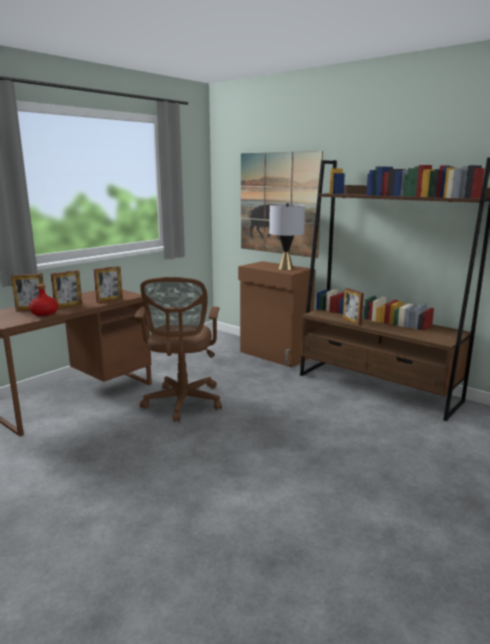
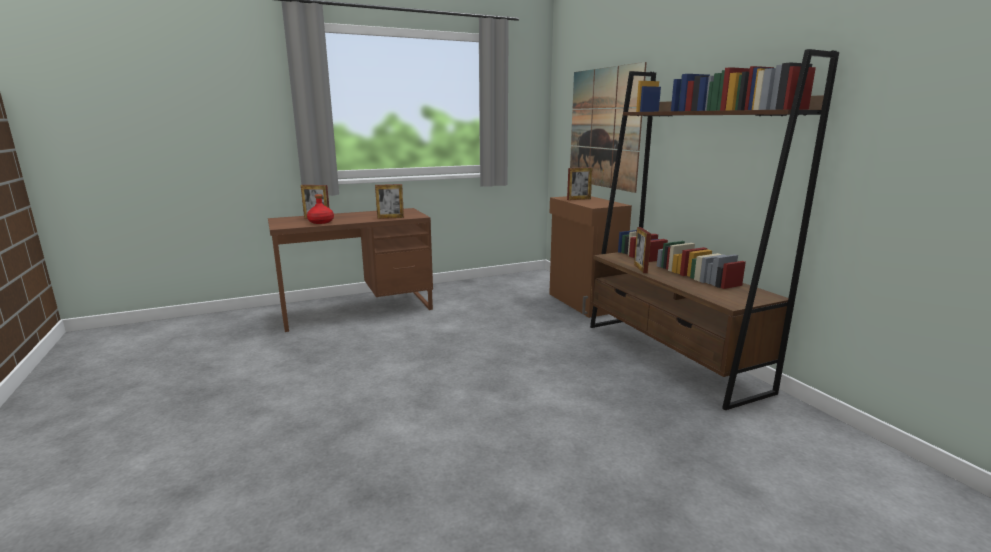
camera: 25 degrees right, 0 degrees up
(68, 306) = (349, 219): picture frame -> picture frame (579, 199)
(182, 403) = (442, 332): brown office chair -> none
(285, 268) = (597, 202): grey table lamp -> none

